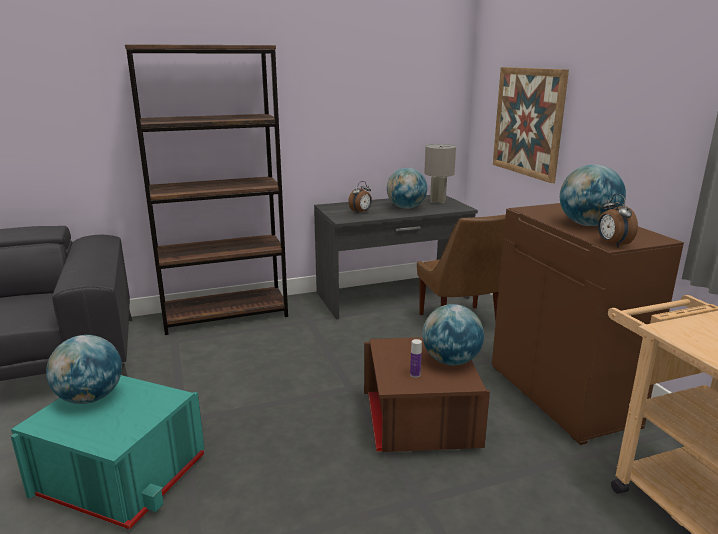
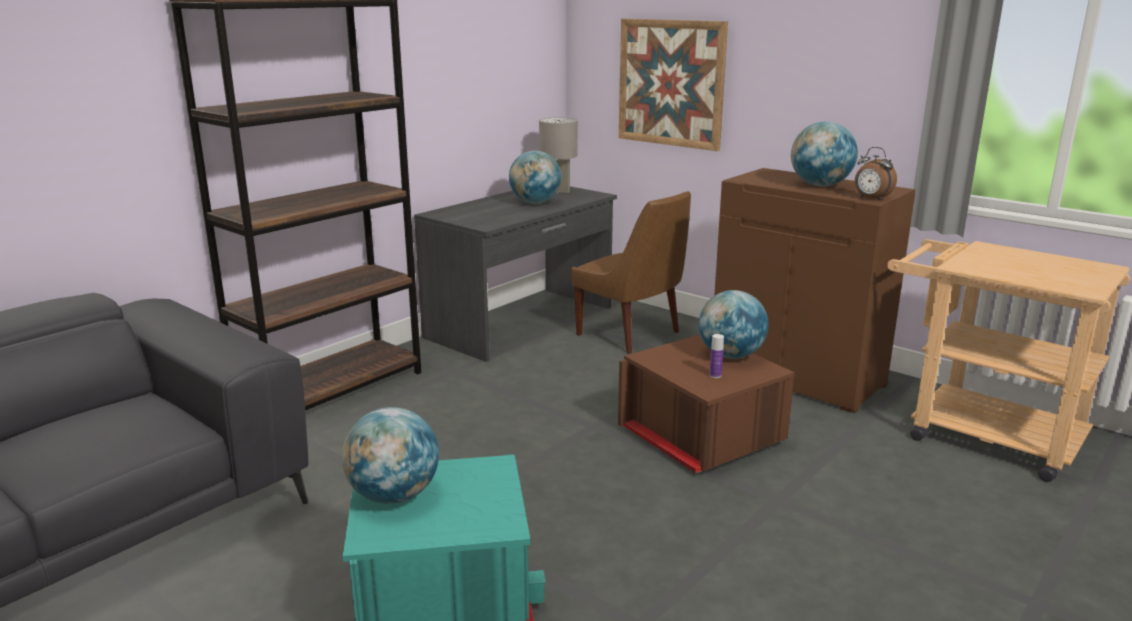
camera: 30 degrees left, 0 degrees up
(361, 212) = (491, 215): alarm clock -> none

